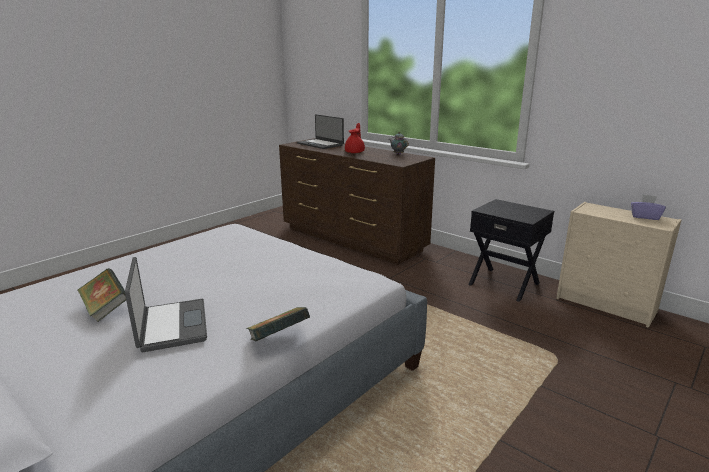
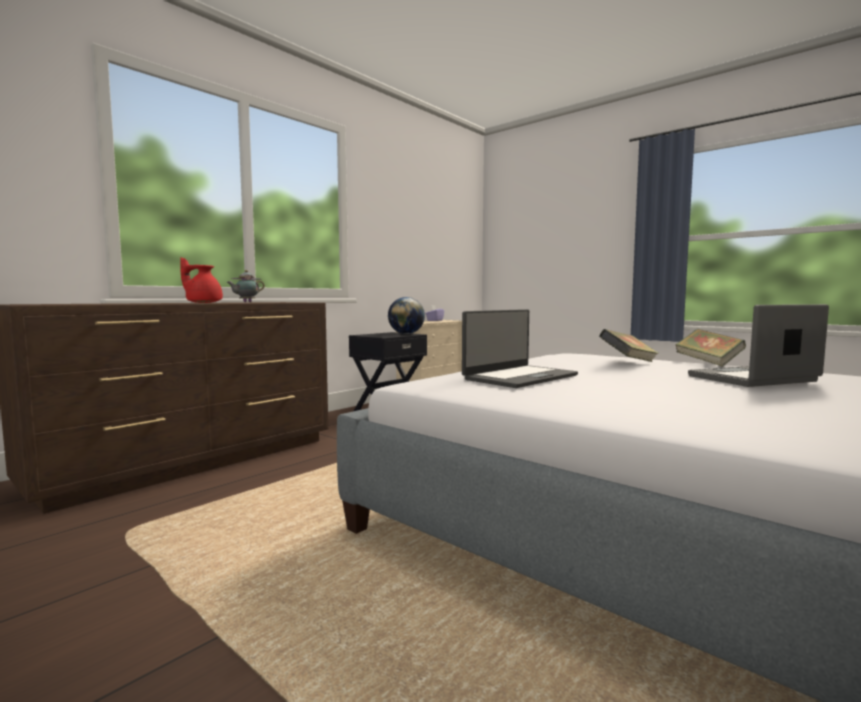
camera: 90 degrees left, 15 degrees down
(106, 309) = (779, 402): book -> book (628, 362)
(320, 144) = (86, 303): laptop -> laptop (519, 377)
(526, 216) = (406, 334): none -> globe

